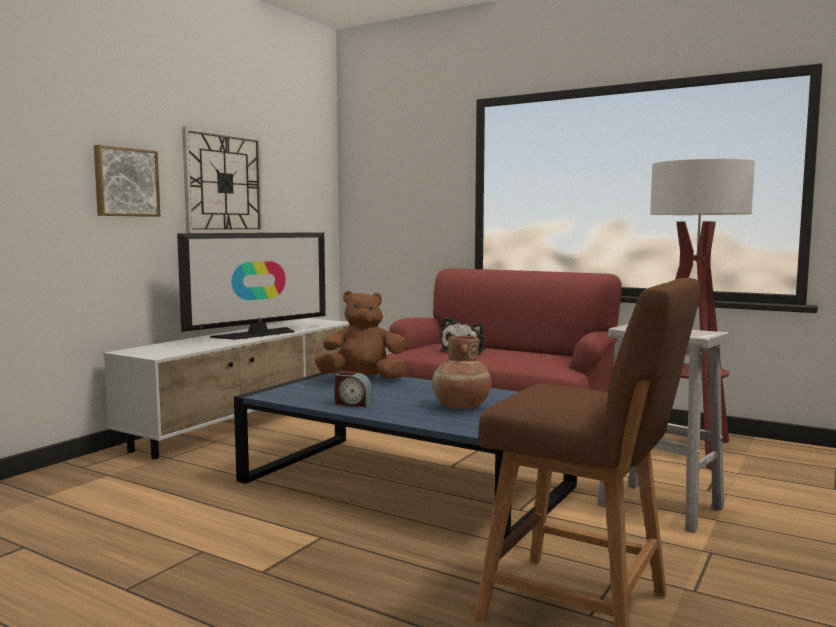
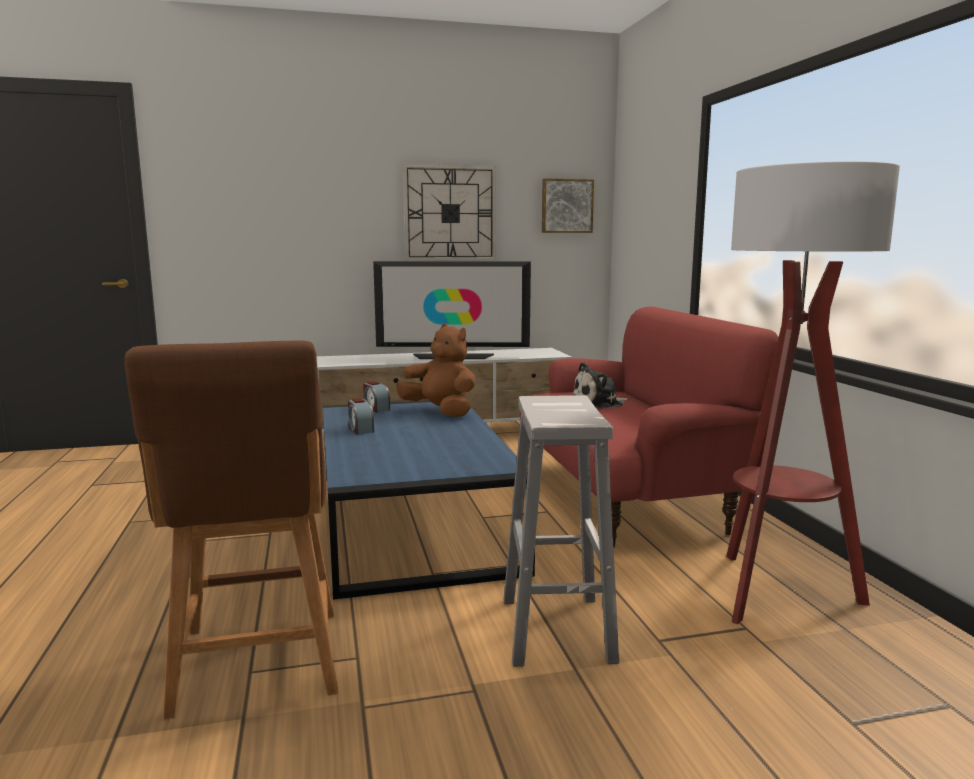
camera: 45 degrees right, 5 degrees up
(125, 182) = (343, 217): picture -> picture (566, 206)
(299, 388) = (376, 408): none -> alarm clock
(461, 406) = (415, 453): brown vase -> none

